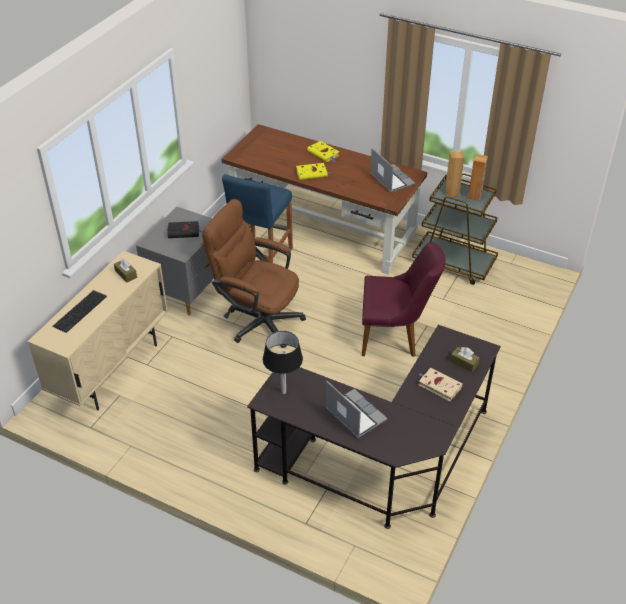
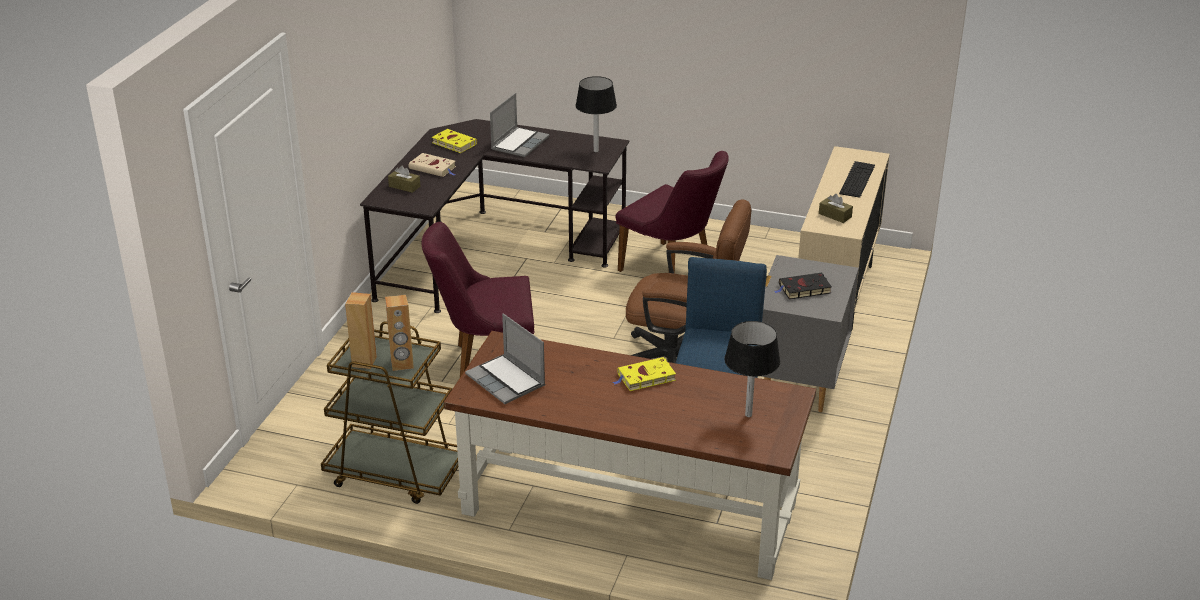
camera: 170 degrees right, 10 degrees down
(229, 414) = (673, 270): none -> purple chair
(265, 148) = (748, 415): none -> black table lamp
(324, 154) = (636, 416): yellow book -> yellow book (453, 143)
(354, 414) = (519, 143): laptop -> laptop turned 105 degrees counterclockwise

